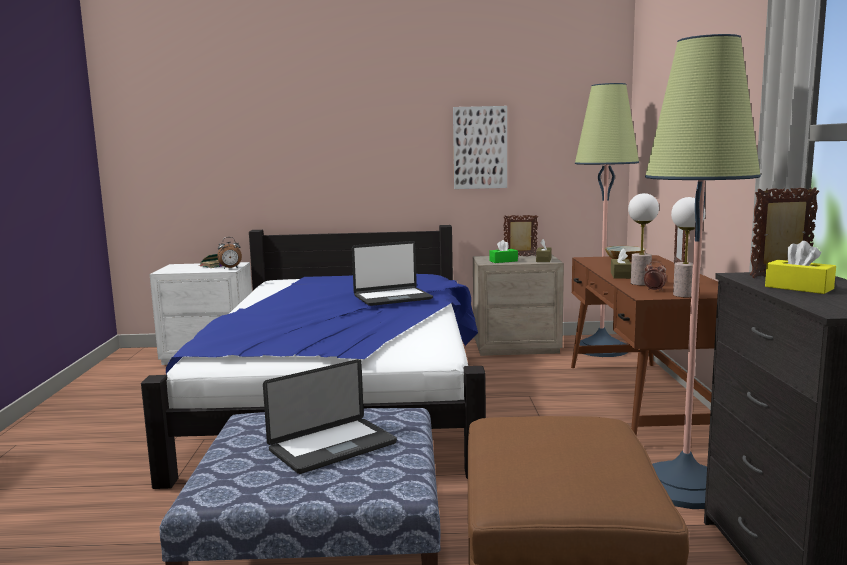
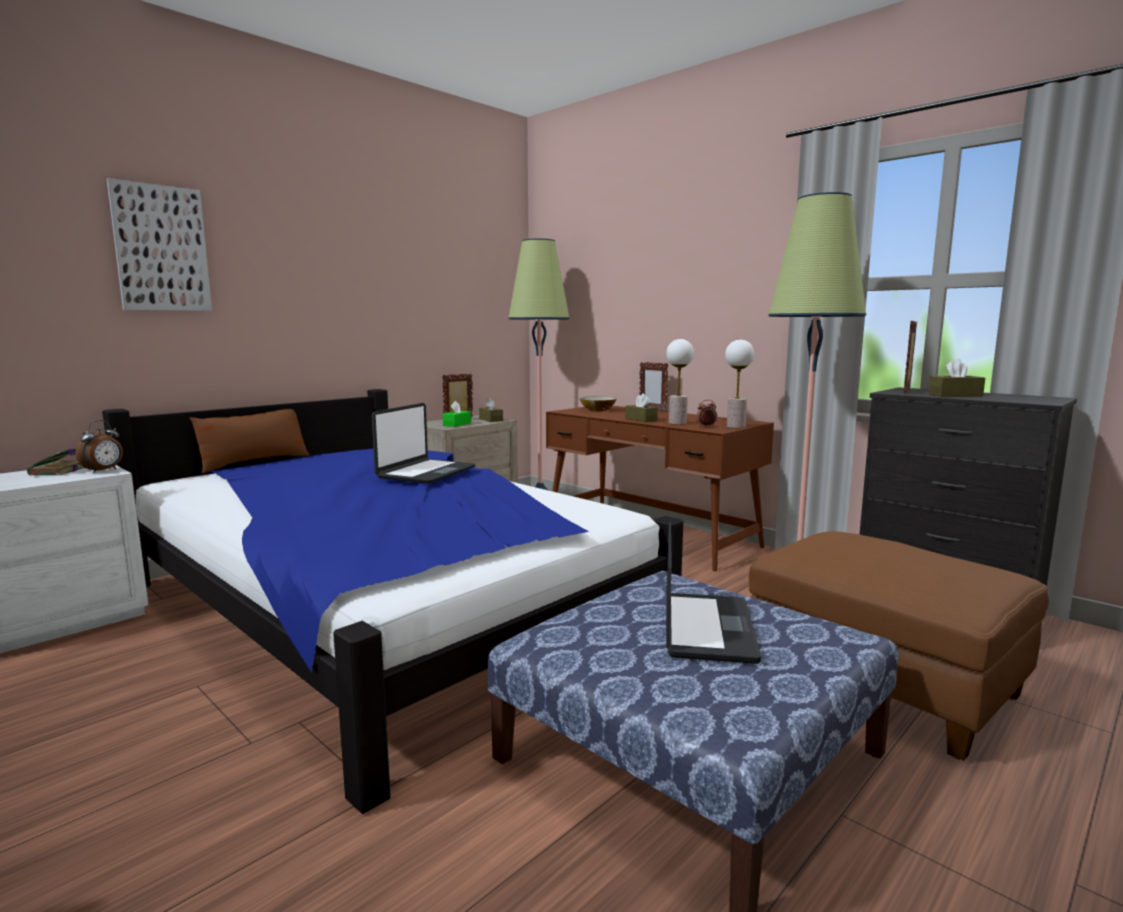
camera: 45 degrees left, 0 degrees up
(337, 274) = (254, 463): none -> brown pillow
(480, 147) = (404, 299): picture -> picture (161, 248)
(799, 288) = (955, 395): yellow tissue box -> brown tissue box

